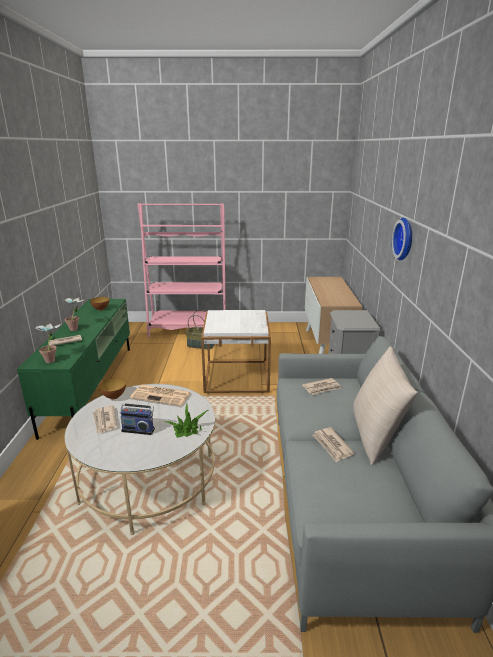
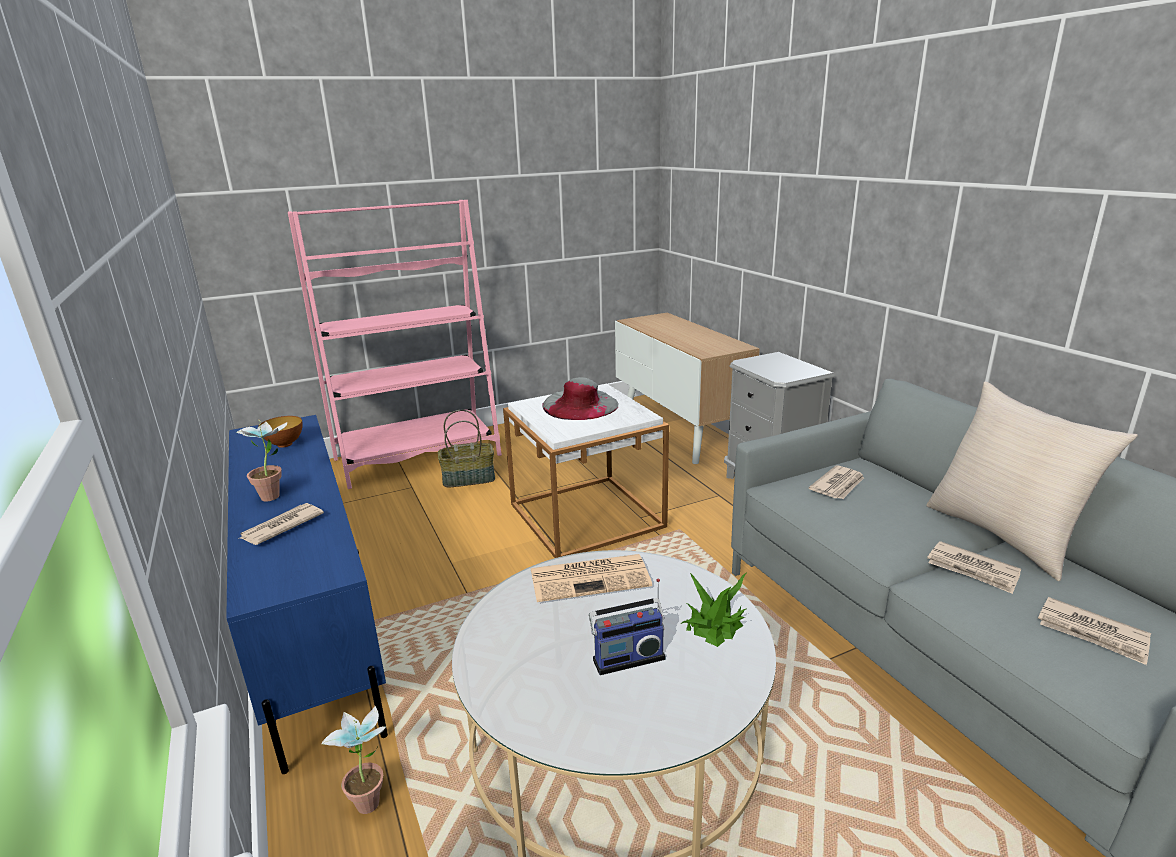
camera: 25 degrees left, 0 degrees up
(53, 359) = (298, 571): potted plant -> potted plant (370, 796)
(92, 386) = (313, 615): green tv stand -> blue tv stand
(104, 421) = (537, 666): newspaper -> newspaper (1092, 633)
(114, 397) = (497, 610): bowl -> none
(238, 318) = (580, 405): none -> grey hat
(405, 239) = (888, 214): wall clock -> none

